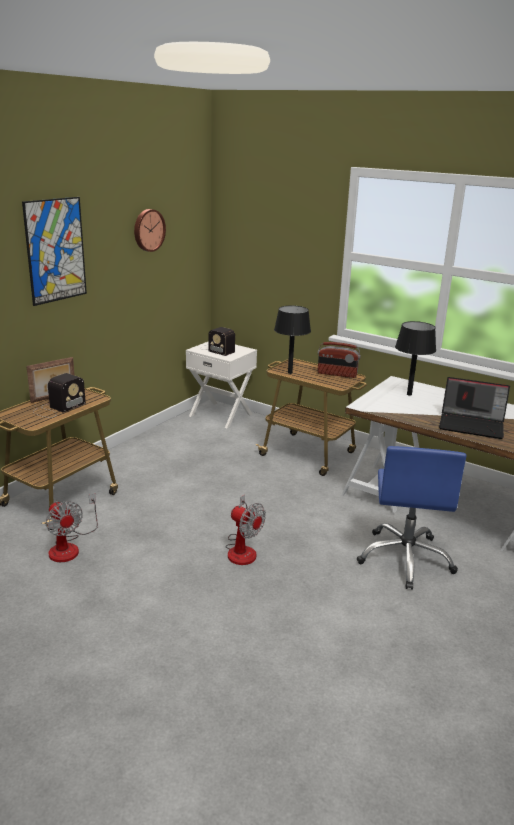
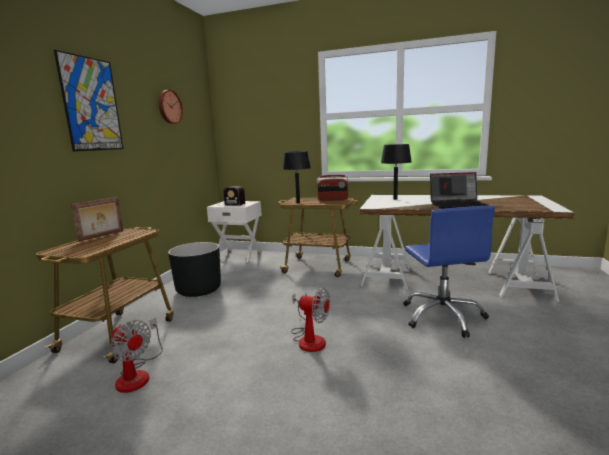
camera: 15 degrees left, 10 degrees down
(57, 408) = (108, 241): radio -> none
(155, 459) = (199, 290): none -> black planter

